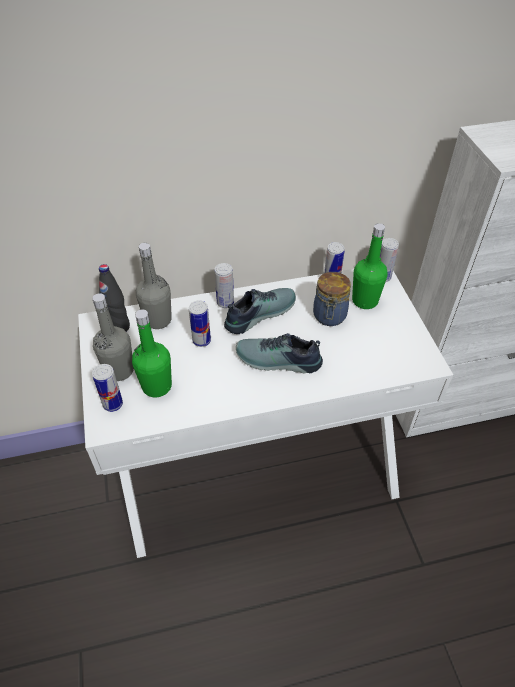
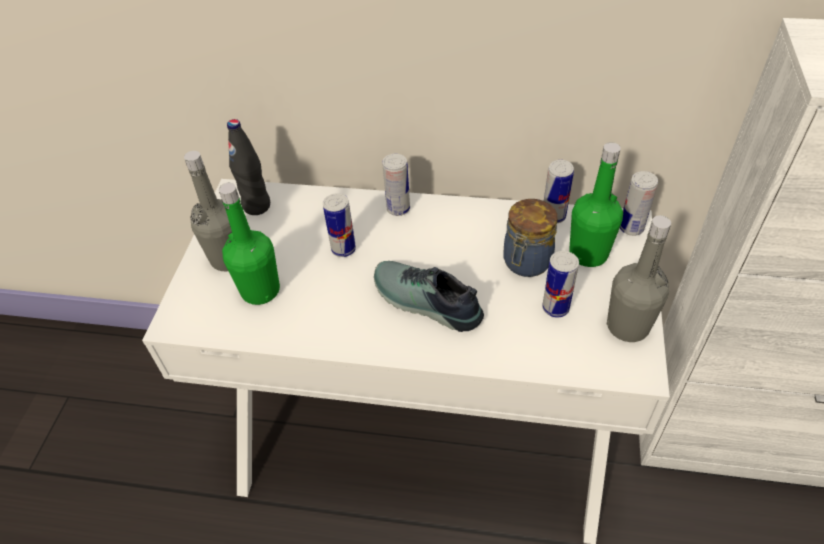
camera: 25 degrees right, 0 degrees up
(113, 404) = (199, 297): can -> can (555, 308)
(158, 320) = (306, 209): grey bottle -> grey bottle (627, 326)
(258, 313) = (433, 233): shoe -> none

